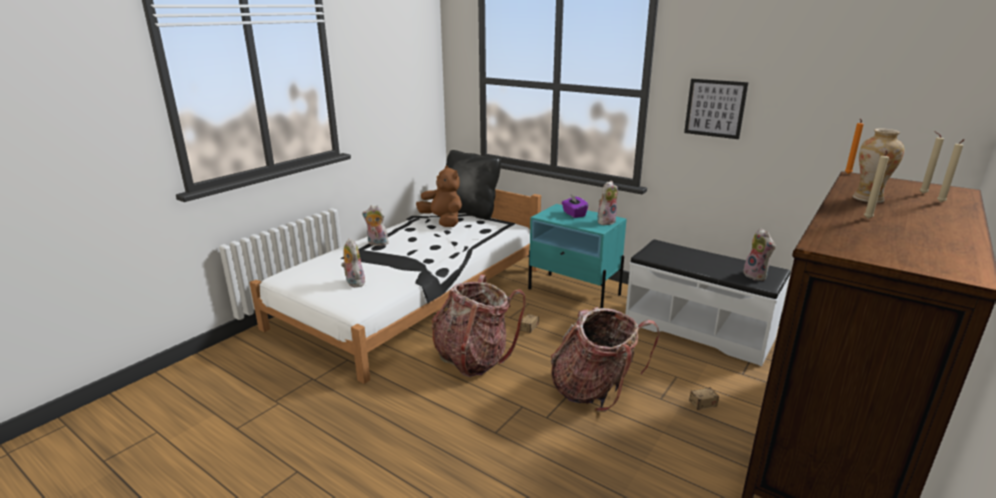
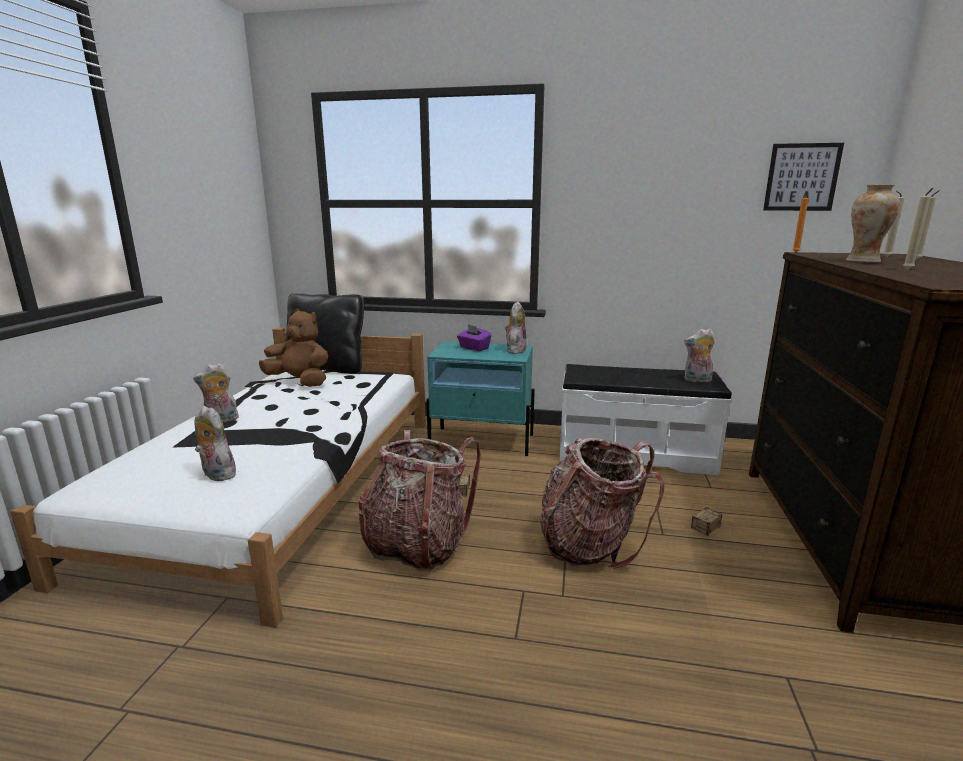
camera: 25 degrees left, 5 degrees down
(715, 108) = (616, 213): picture -> picture (802, 177)
(756, 276) = (697, 380): plush toy -> plush toy turned 135 degrees clockwise

